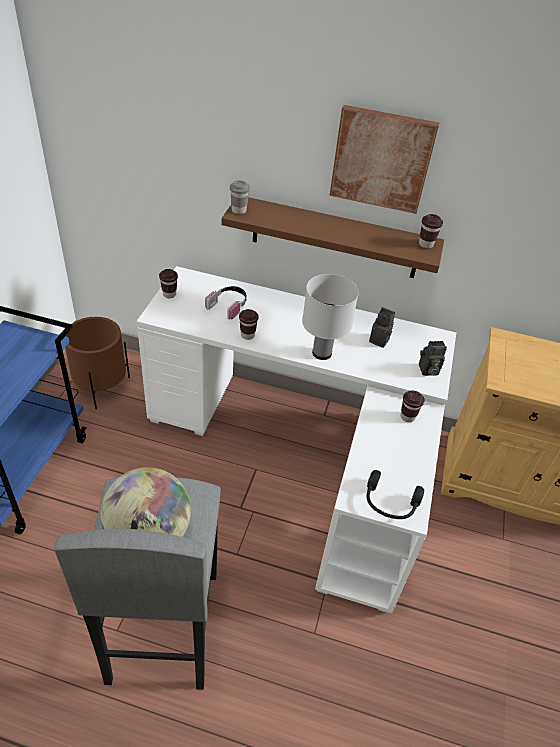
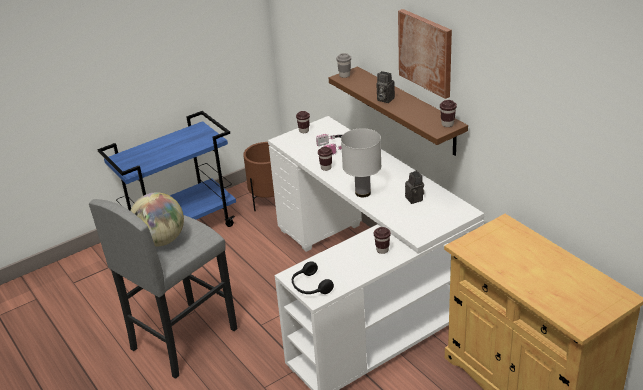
camera: 45 degrees right, 10 degrees down
(427, 370) = (426, 227): camera -> camera (384, 99)

